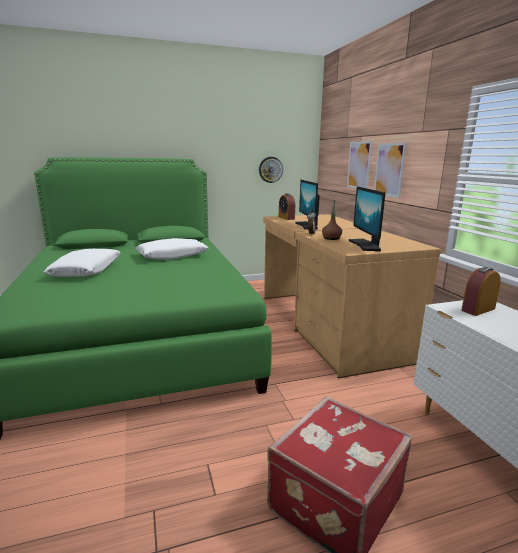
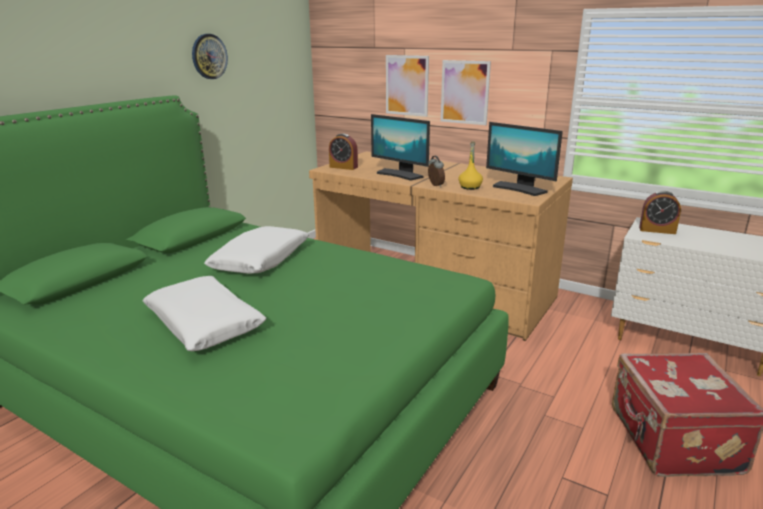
camera: 40 degrees left, 5 degrees up
(270, 169) = (265, 97): wall clock -> wall clock (209, 56)
(331, 238) = (470, 187): brown bottle -> yellow bottle
(478, 309) = (657, 230): alarm clock -> alarm clock turned 90 degrees counterclockwise

